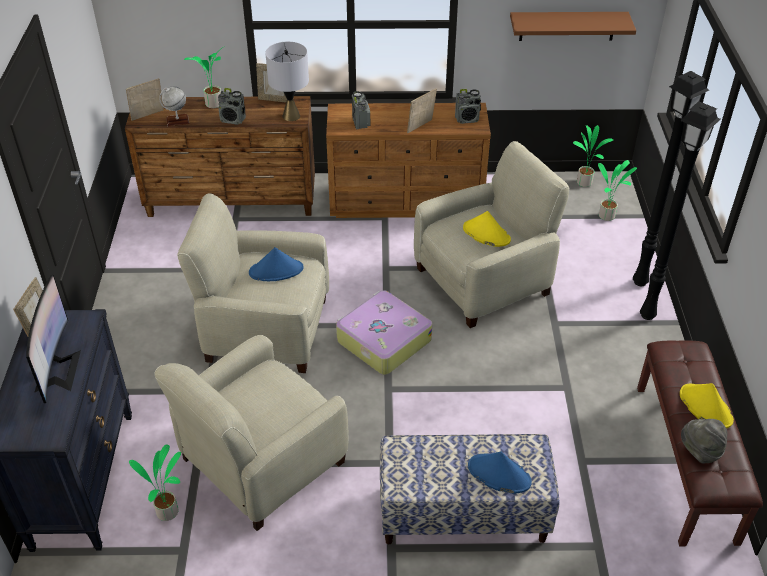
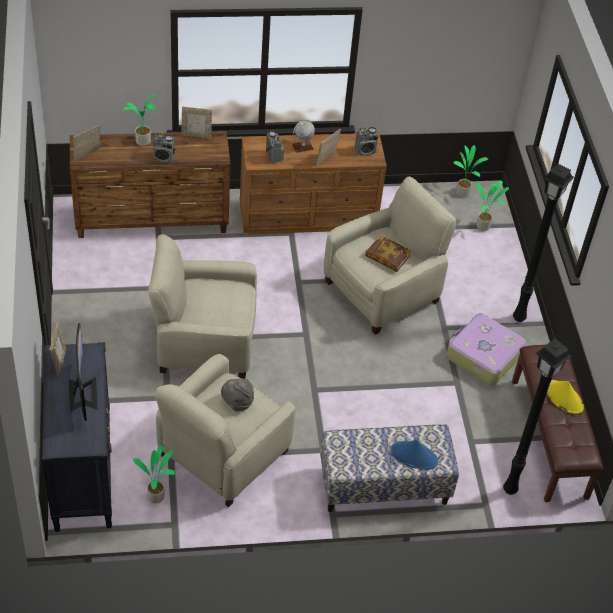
camera: 10 degrees left, 5 degrees up
(177, 121) = (114, 160): globe -> globe (303, 146)
(276, 270) = (219, 296): blue hat -> none
(291, 116) = (214, 152): grey table lamp -> none
(382, 340) = (304, 348): suitcase -> suitcase (483, 356)
(486, 234) = (387, 256): yellow hat -> book
(567, 26) = (449, 69): brown shelf -> none
(641, 282) = (513, 288): black floor lamp -> black floor lamp (511, 489)
(699, 451) = (559, 432): grey hat -> grey hat (237, 402)

